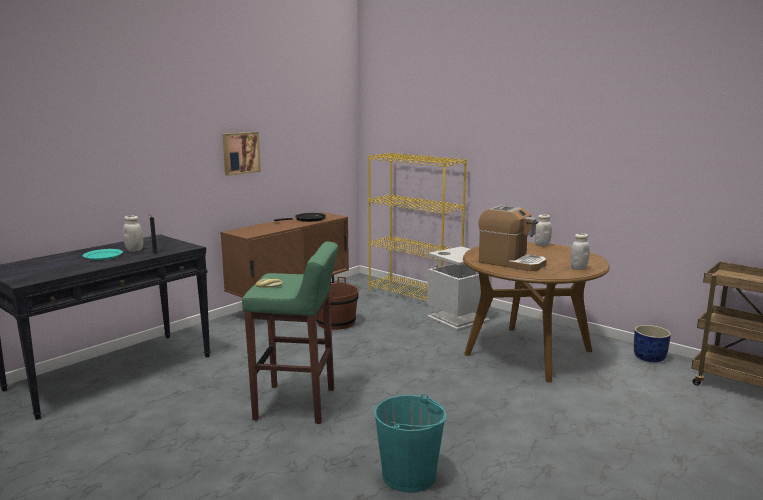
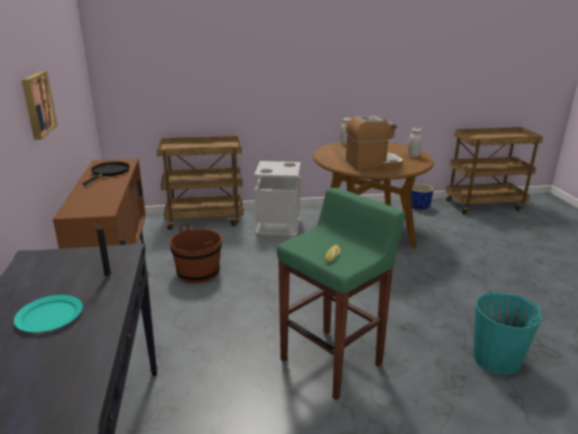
camera: 50 degrees left, 10 degrees up
(134, 250) = (67, 287): white jar -> none
(414, 295) = (205, 219): yellow bookcase -> brown cart

